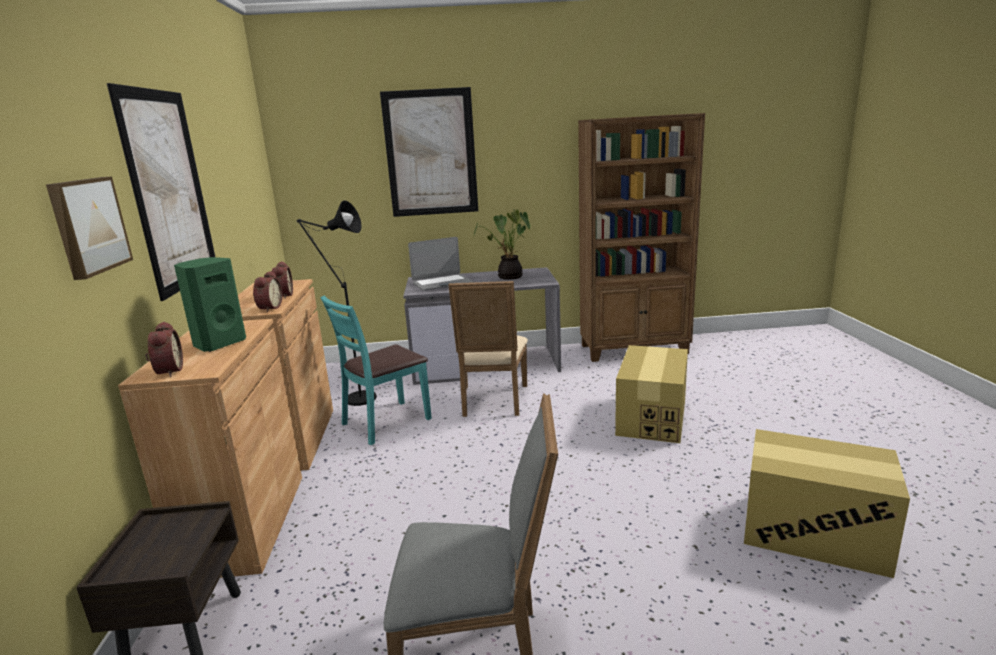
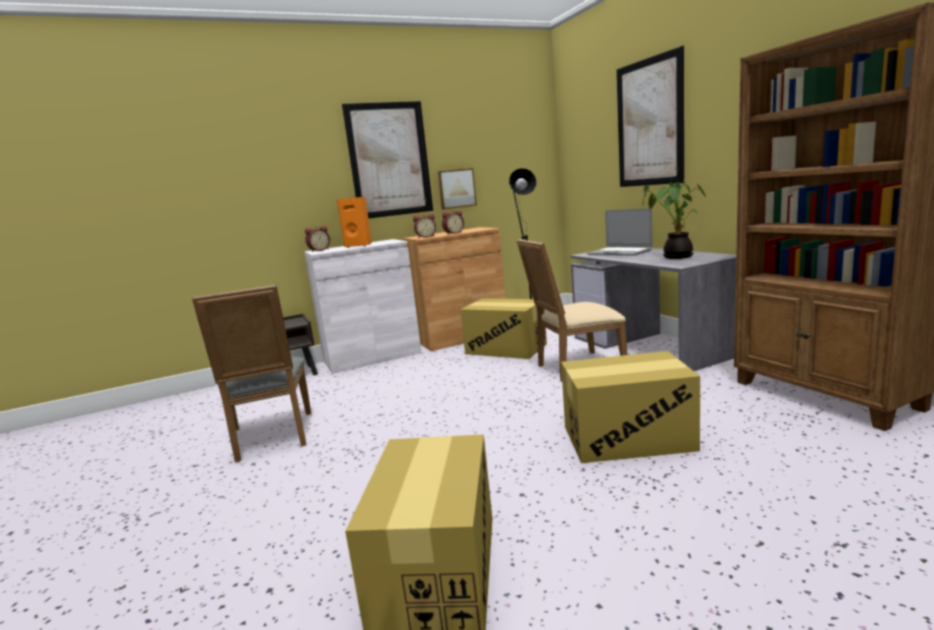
camera: 70 degrees right, 5 degrees down
(88, 226) = (304, 174): picture -> picture (456, 188)
(218, 344) = (359, 246): green speaker -> orange speaker
(246, 523) = (372, 357): brown cabinet -> white cabinet
(385, 422) = (505, 349): turquoise chair -> cardboard box

